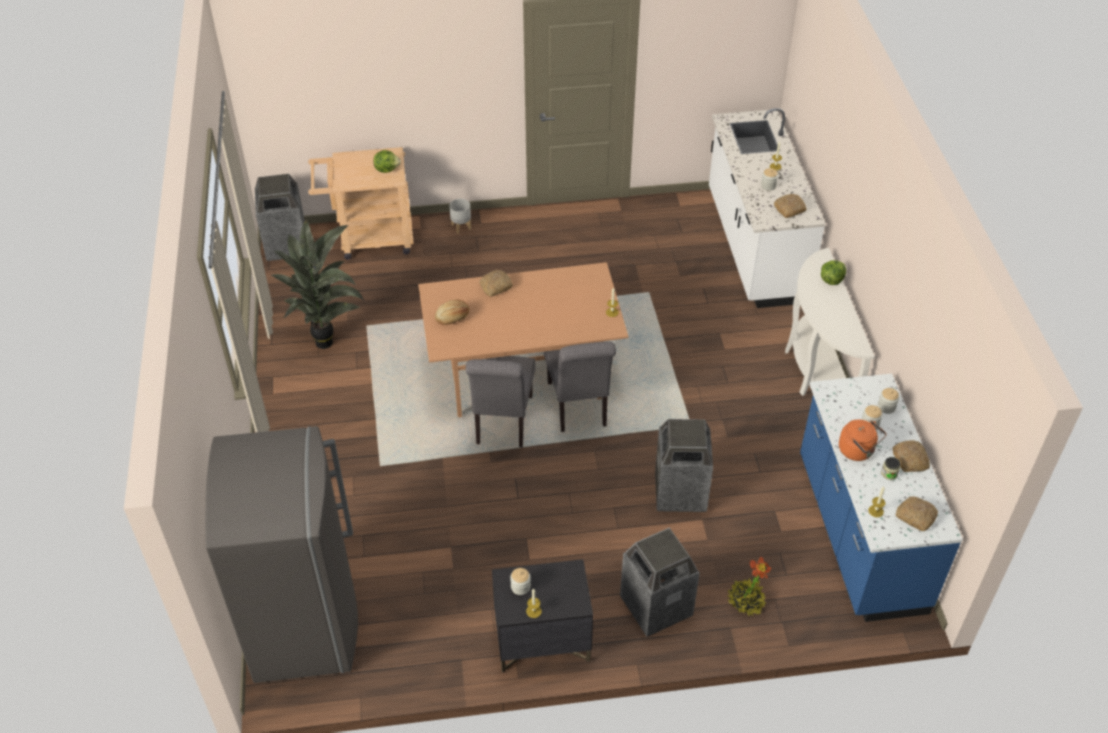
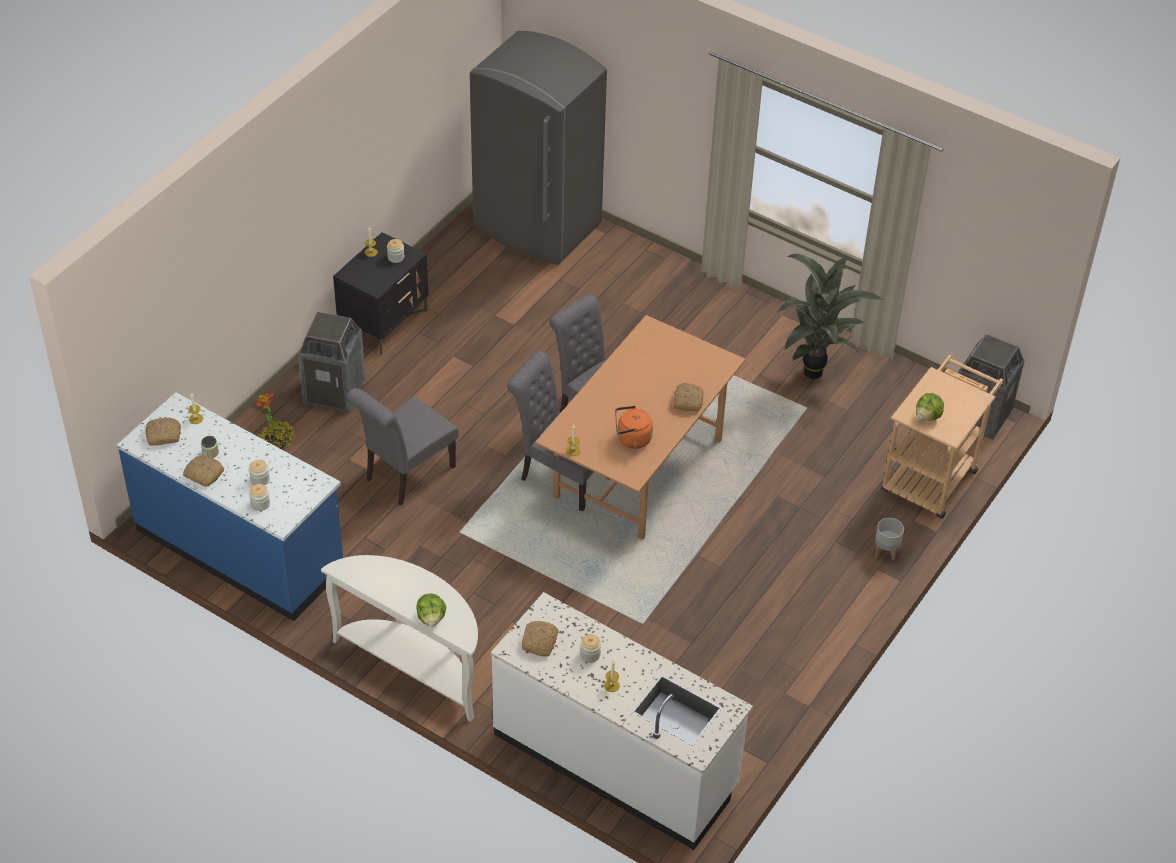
camera: 130 degrees right, 0 degrees up
(453, 317) = (679, 354): bread -> none
(680, 493) = (405, 475): trash can -> grey chair
(858, 451) = (249, 452): orange kettle -> orange kettle (631, 439)

